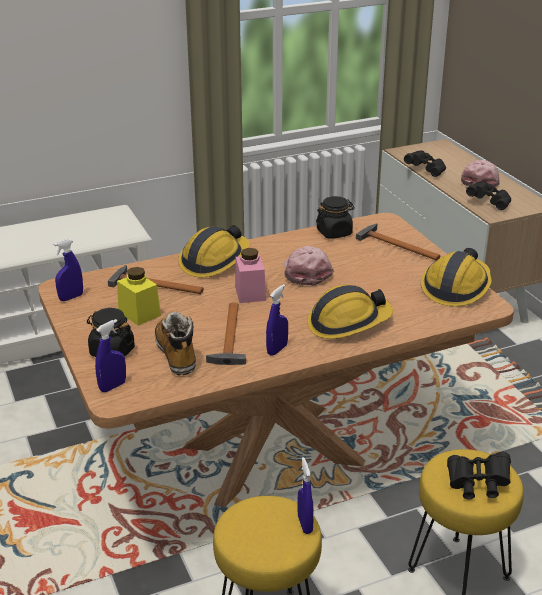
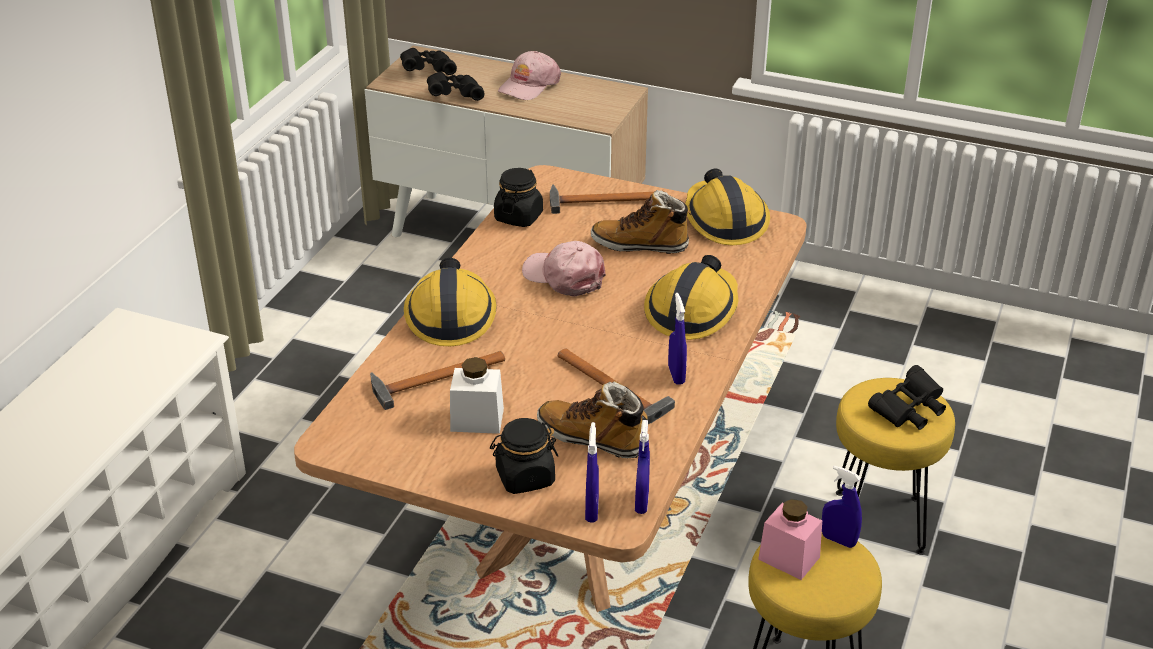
camera: 45 degrees left, 5 degrees up
(71, 297) = (366, 447): blue spray bottle -> blue spray bottle (641, 502)
(139, 313) = (477, 420): yellow jar -> white jar
(250, 293) = (550, 331): pink jar -> pink jar (789, 558)
(378, 276) = (640, 245): none -> boot
(480, 180) = (529, 85): pink cap -> pink cap turned 120 degrees counterclockwise
(489, 202) = (576, 109): black binoculars -> black binoculars (427, 71)

